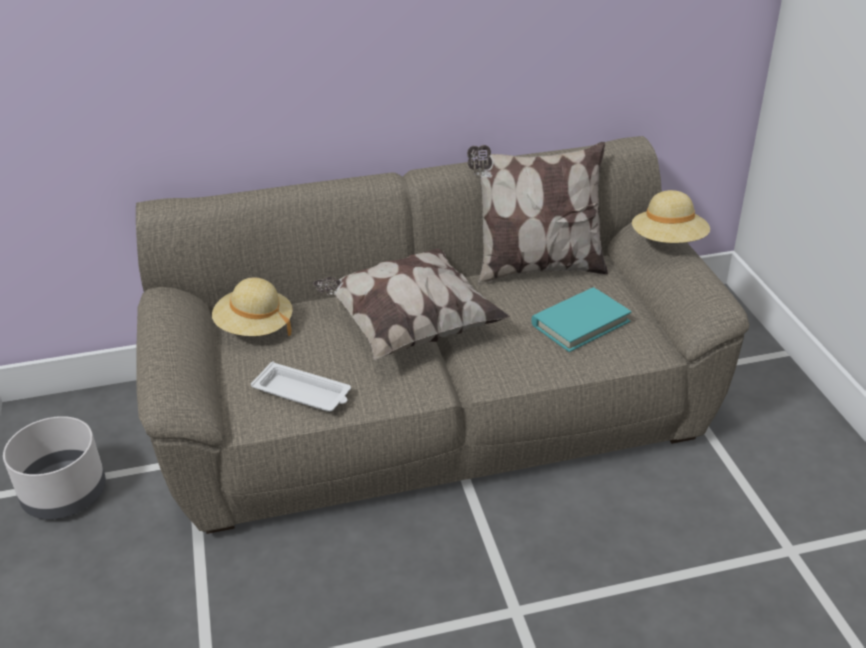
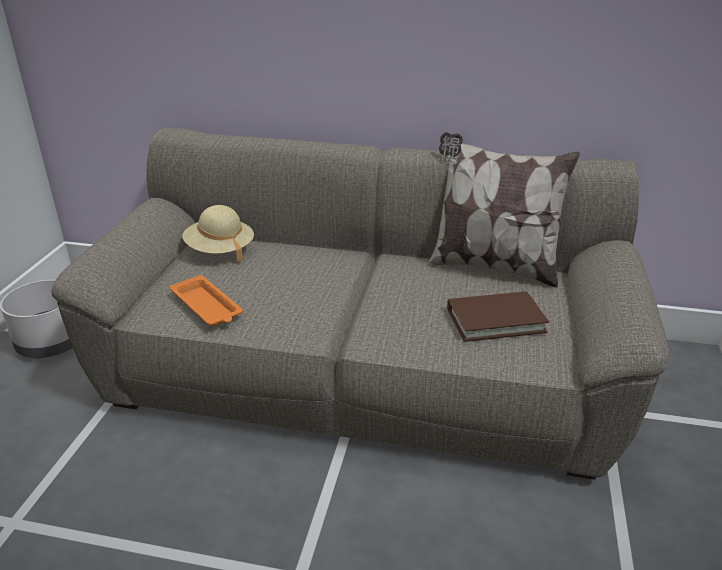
camera: 25 degrees right, 5 degrees down
(303, 393) = (207, 306): white tray -> orange tray
(409, 327) = (338, 282): pillow -> none
(580, 323) = (495, 320): turquoise book -> brown book
(668, 242) = (621, 266): beige hat -> none

